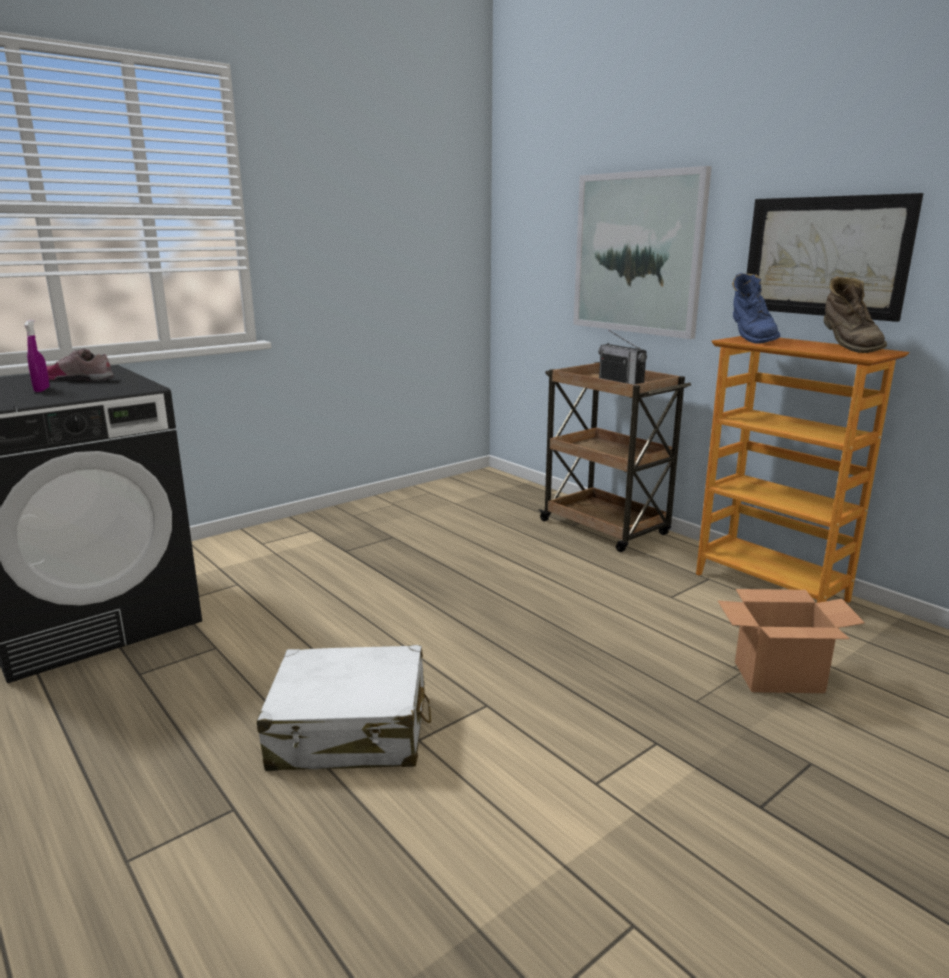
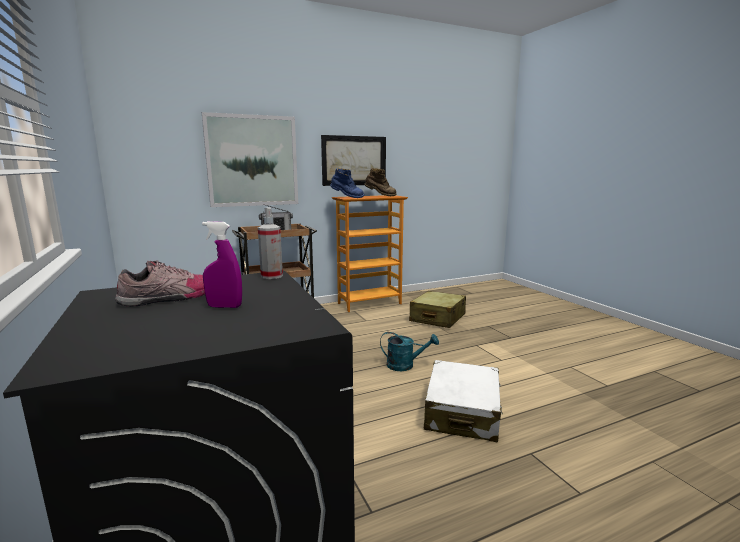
camera: 75 degrees left, 5 degrees down
(79, 379) = (172, 298): shoe -> shoe turned 150 degrees counterclockwise
(141, 388) = (272, 276): none -> spray bottle
(497, 659) = (405, 365): none -> turquoise watering can
(777, 678) = (437, 318): cardboard box -> beige suitcase

